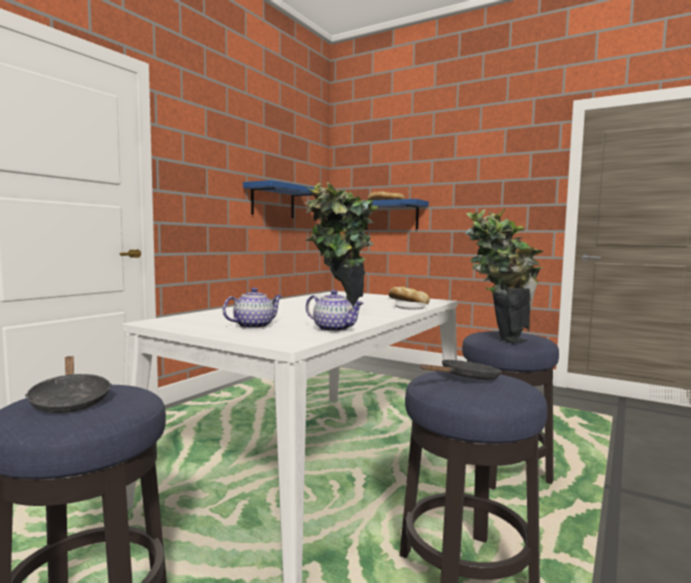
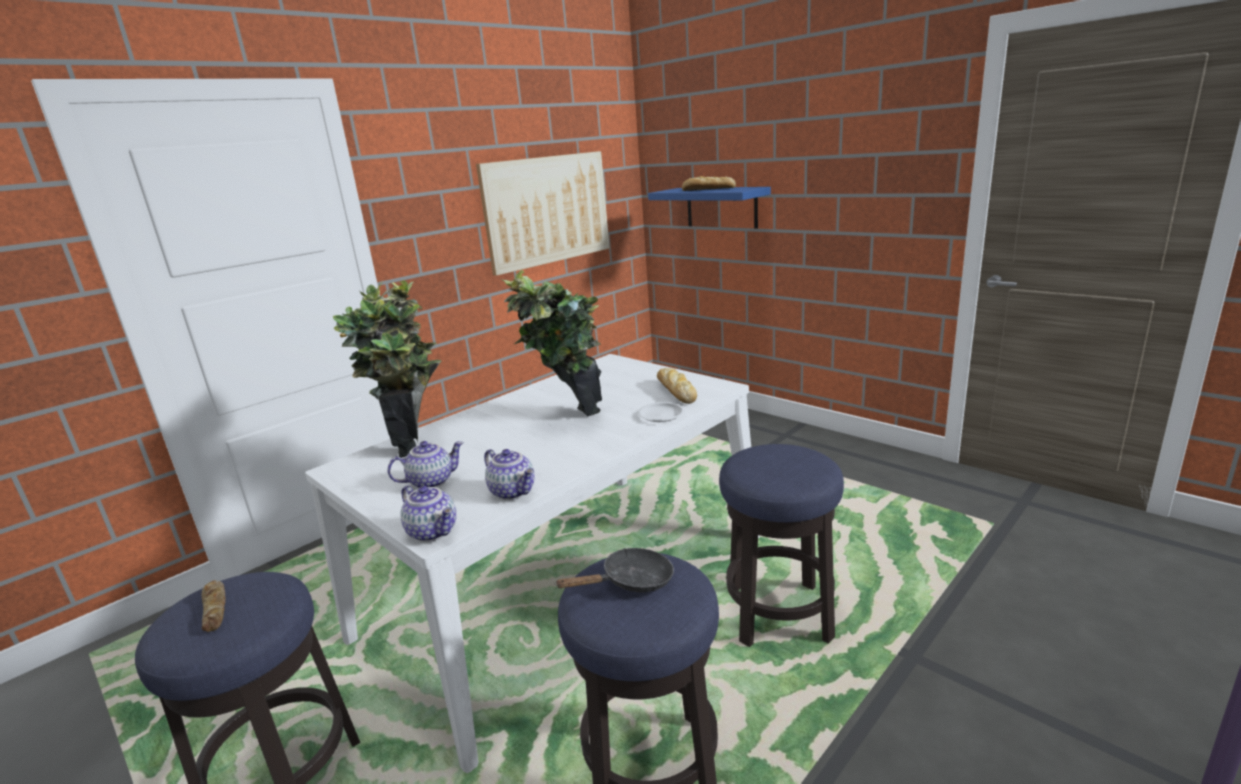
camera: 15 degrees right, 15 degrees up
(70, 401) = (215, 609): black frying pan -> bread
(273, 201) = (547, 210): blue shelf -> picture
(286, 342) = (434, 531): none -> teapot
(497, 337) = (761, 467): potted plant -> potted plant (412, 442)

